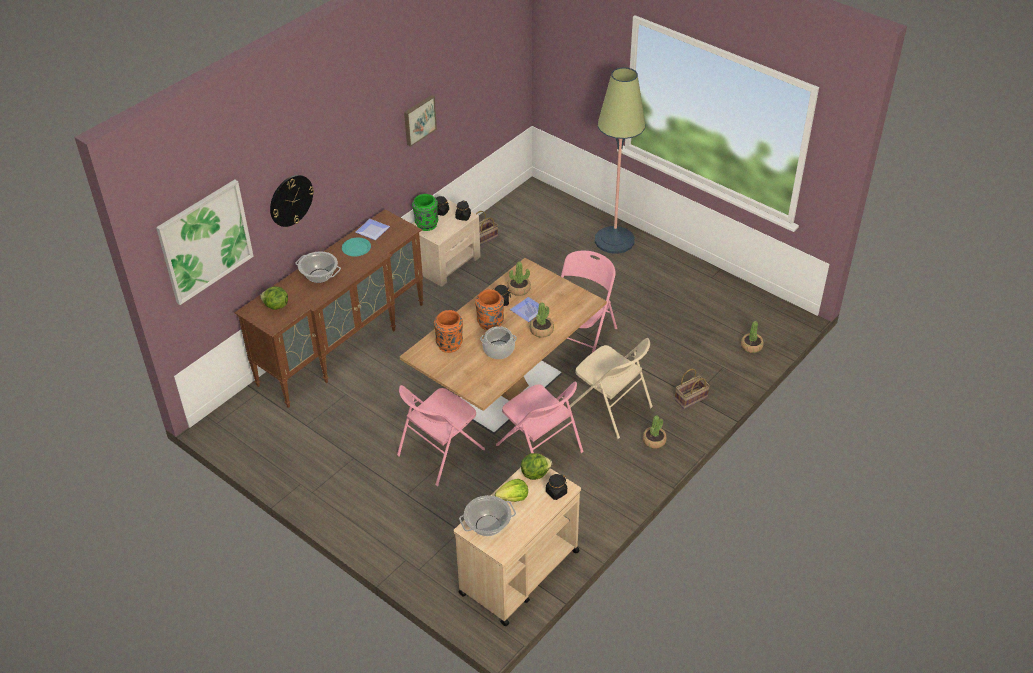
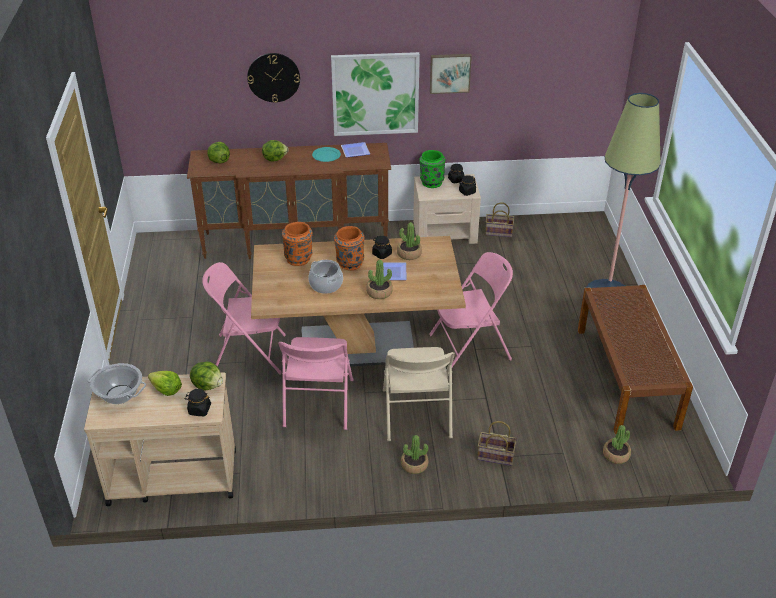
camera: 45 degrees right, 5 degrees down
(205, 241) = (169, 67): picture -> picture (375, 94)
(319, 276) = (274, 159): cooking pot -> lettuce
(696, 291) = (627, 377): none -> brown bench

